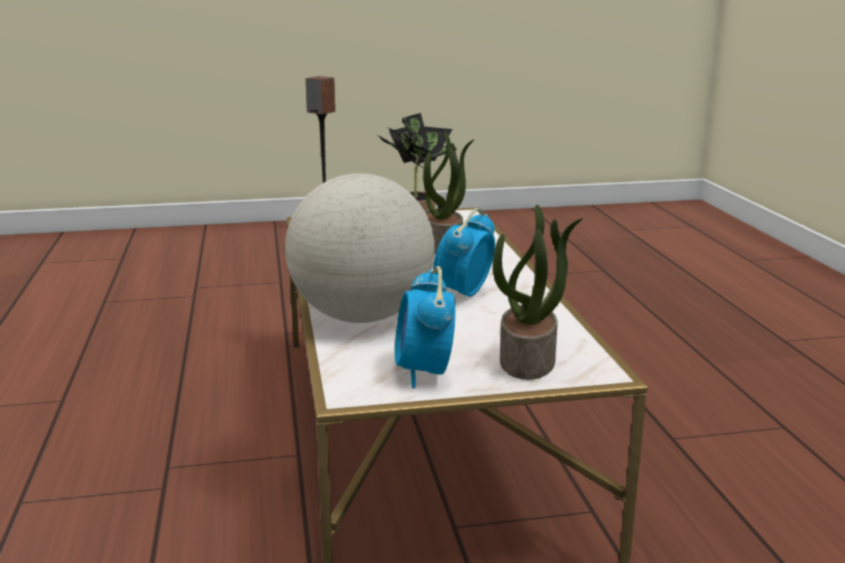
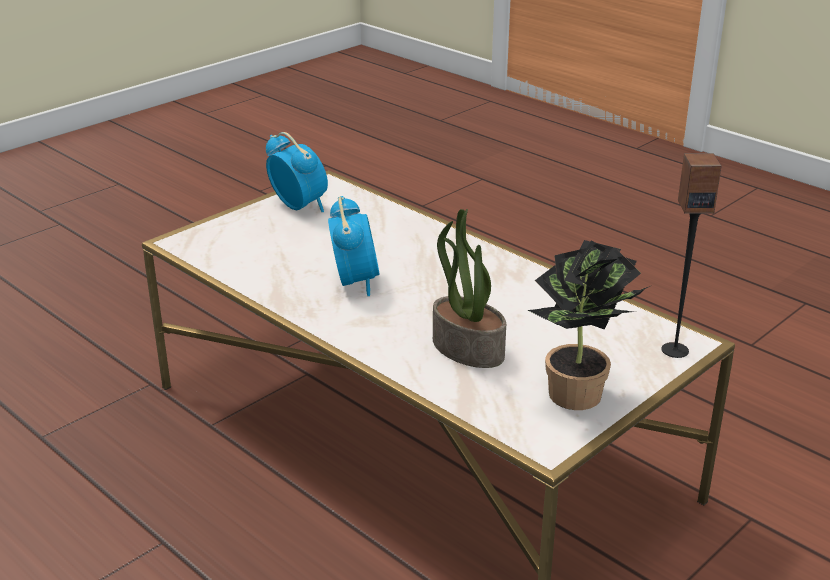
camera: 145 degrees right, 10 degrees up
(362, 317) = (403, 233): globe -> none
(529, 361) = (237, 234): potted plant -> none

